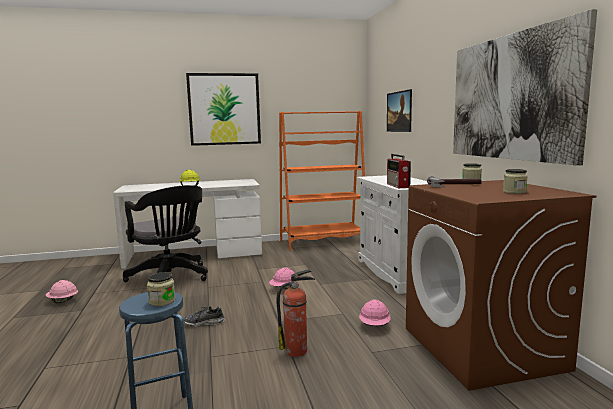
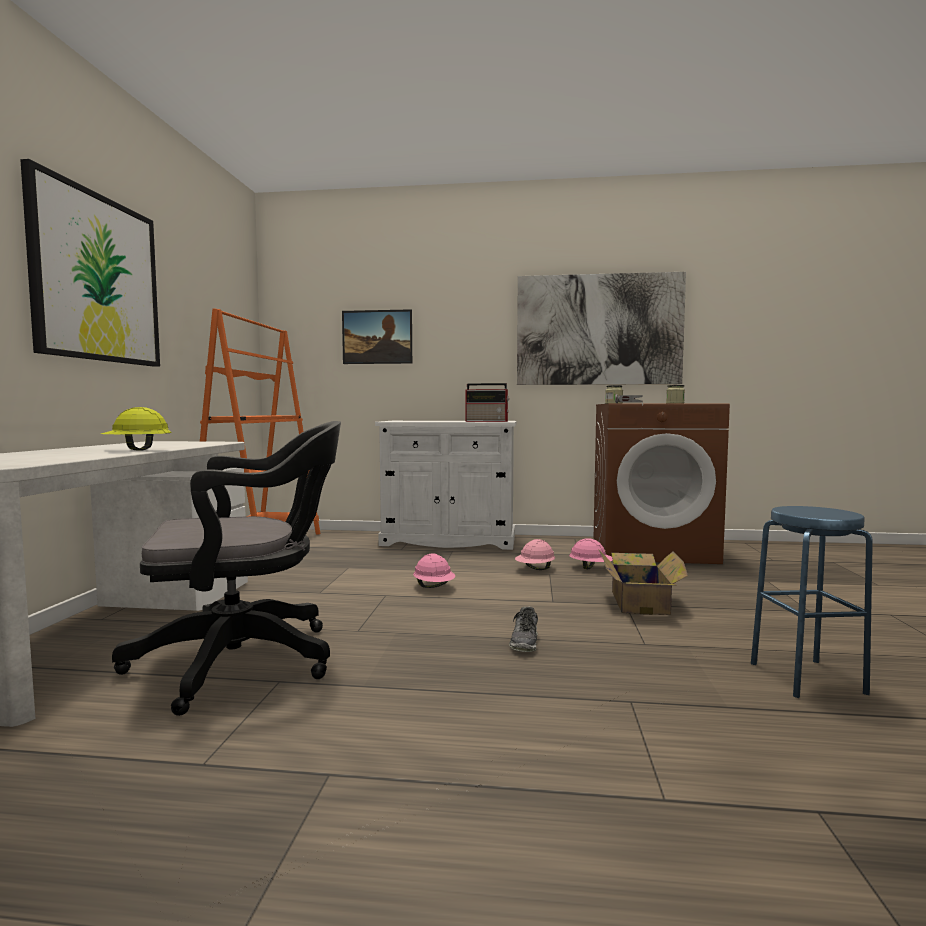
camera: 70 degrees left, 5 degrees down
(62, 301) = (197, 822): pink hard hat -> pink hard hat (535, 569)
(162, 301) = (815, 509): jar -> none
(297, 350) = (639, 602): fire extinguisher -> cardboard box

